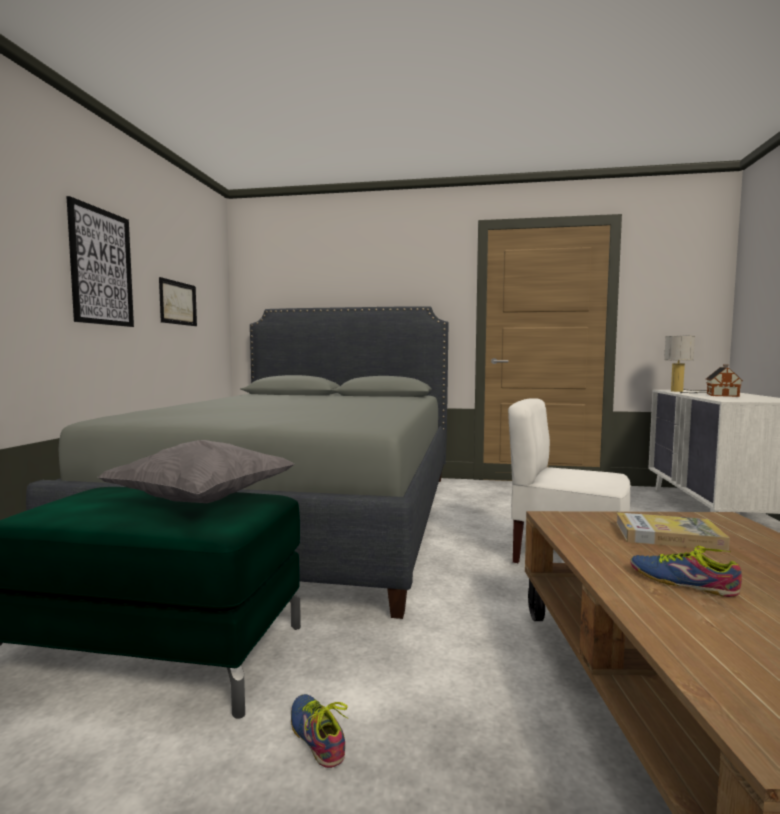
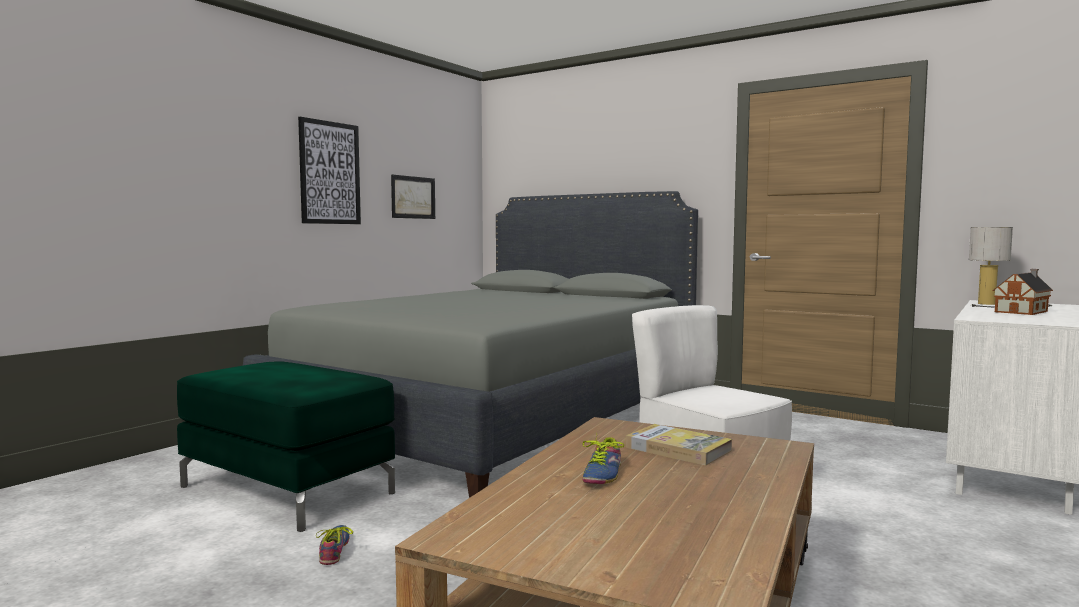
camera: 25 degrees right, 0 degrees up
(202, 501) = (315, 375): grey pillow -> none
(682, 581) = (599, 474): shoe -> shoe turned 135 degrees counterclockwise

